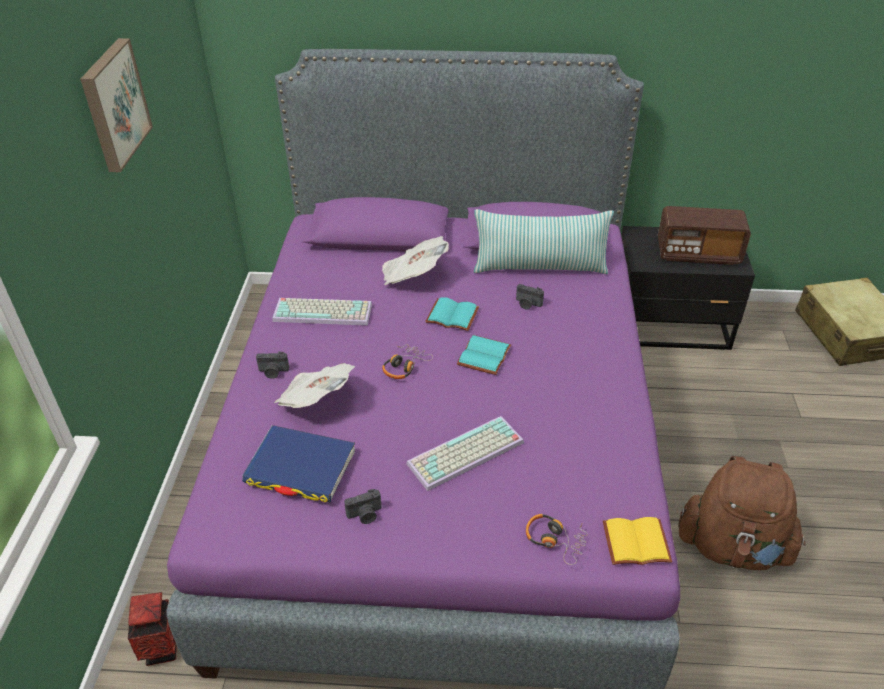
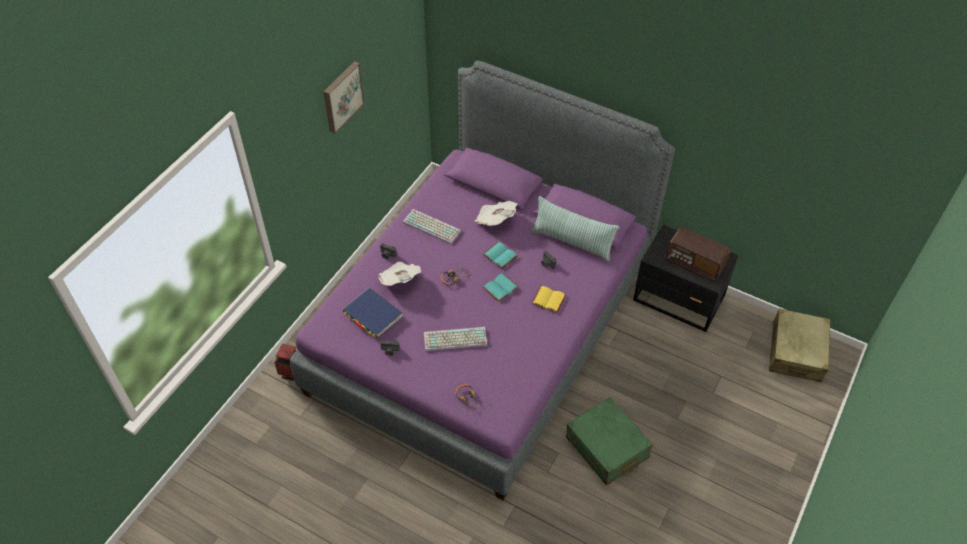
camera: 25 degrees right, 10 degrees up
(635, 544) = (504, 417): yellow book -> yellow book (548, 300)
(732, 547) = (607, 448): brown backpack -> green suitcase

